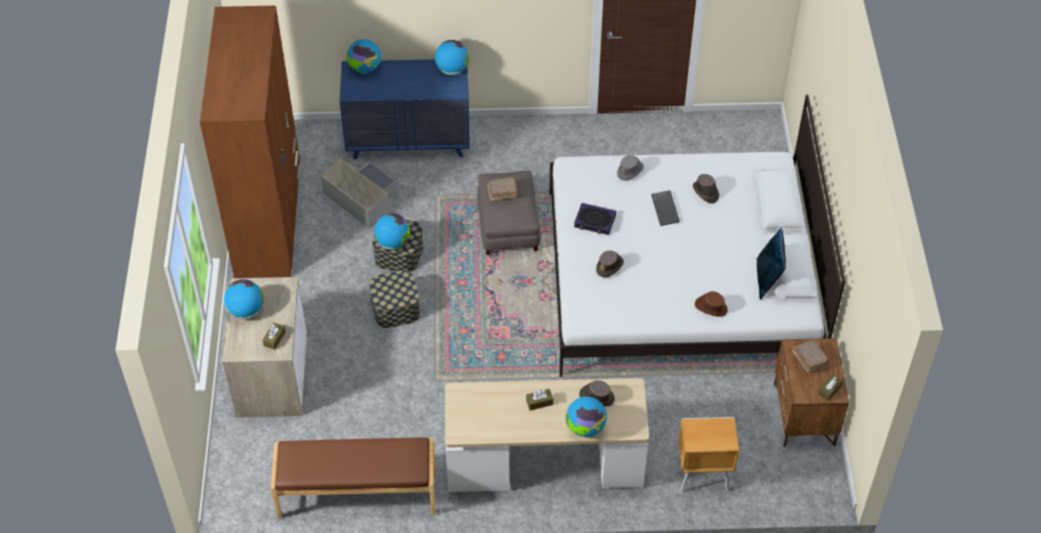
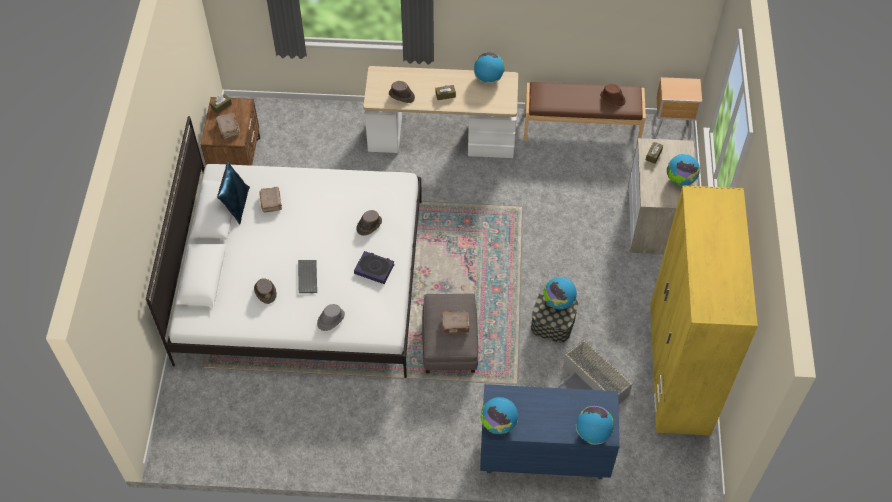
camera: 175 degrees left, 5 degrees up
(268, 219) = (678, 369): brown wardrobe -> yellow wardrobe
(395, 308) = (555, 270): storage box -> none
(585, 428) = (413, 75): globe -> globe (488, 78)
(701, 476) = (327, 123): brown nightstand -> brown nightstand (672, 128)
(710, 307) = (292, 184): brown hat -> brown hat (612, 99)
(728, 285) = (271, 202): none -> brown book

